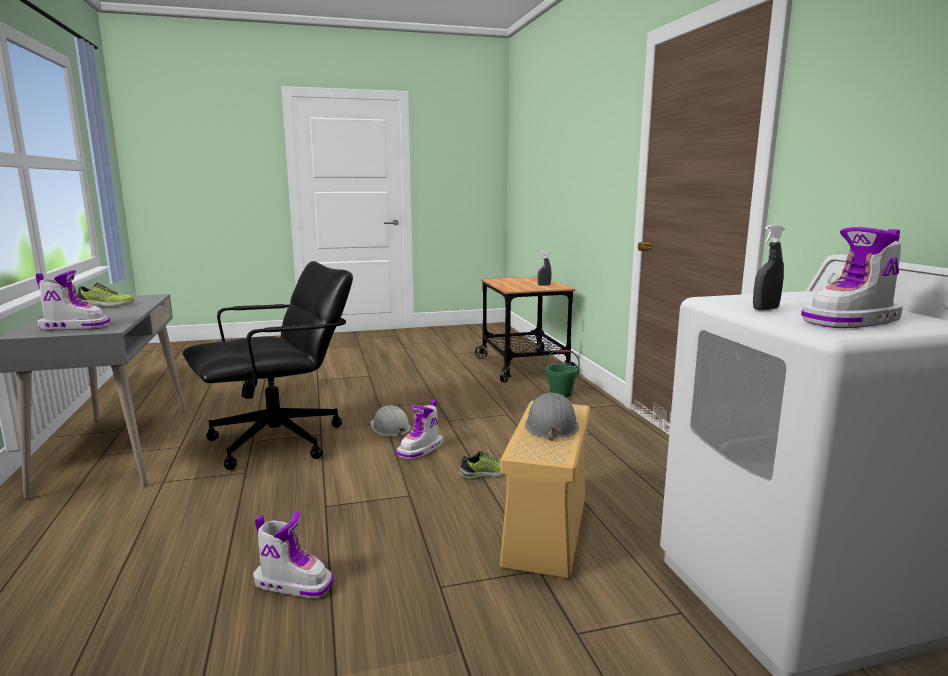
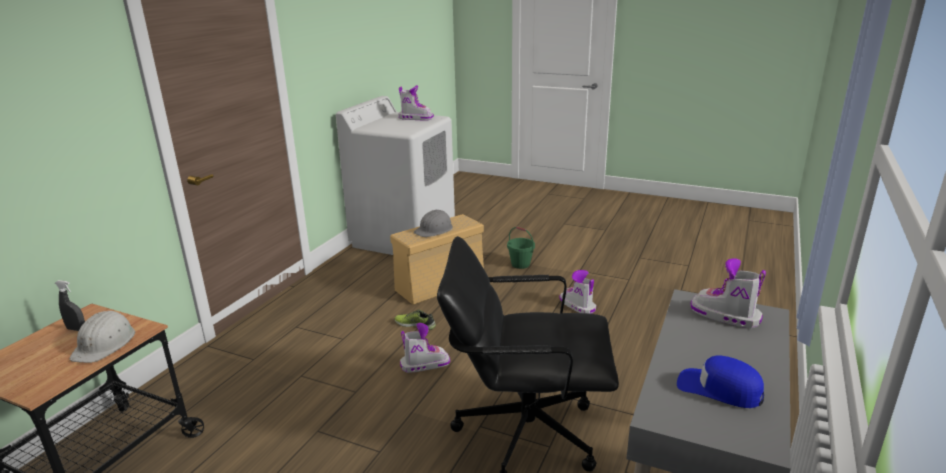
camera: 140 degrees left, 10 degrees up
(105, 305) = (719, 389): shoe -> blue cap
(390, 428) = (414, 404): white hard hat -> white hard hat (105, 343)
(561, 393) = (204, 382): green bucket -> green bucket (520, 264)
(765, 309) = (415, 125): grey spray bottle -> none

